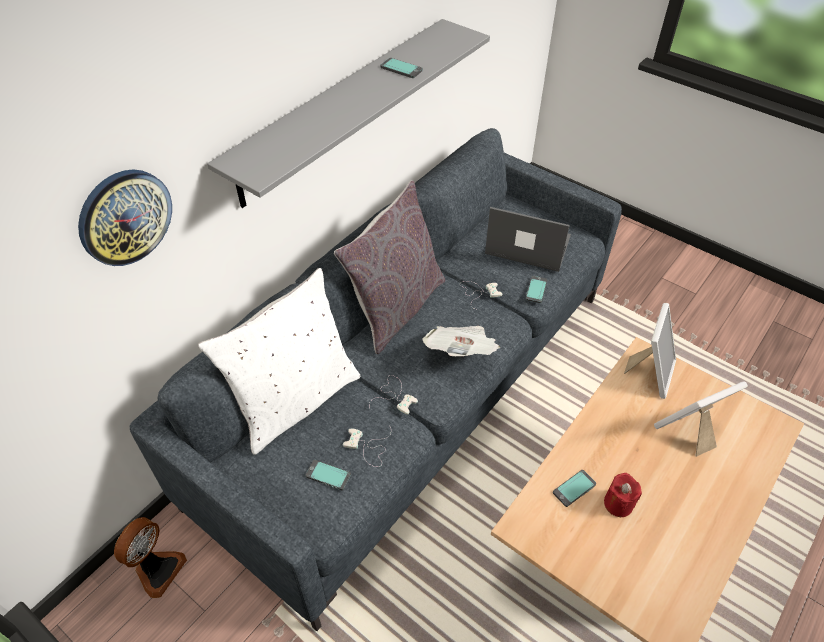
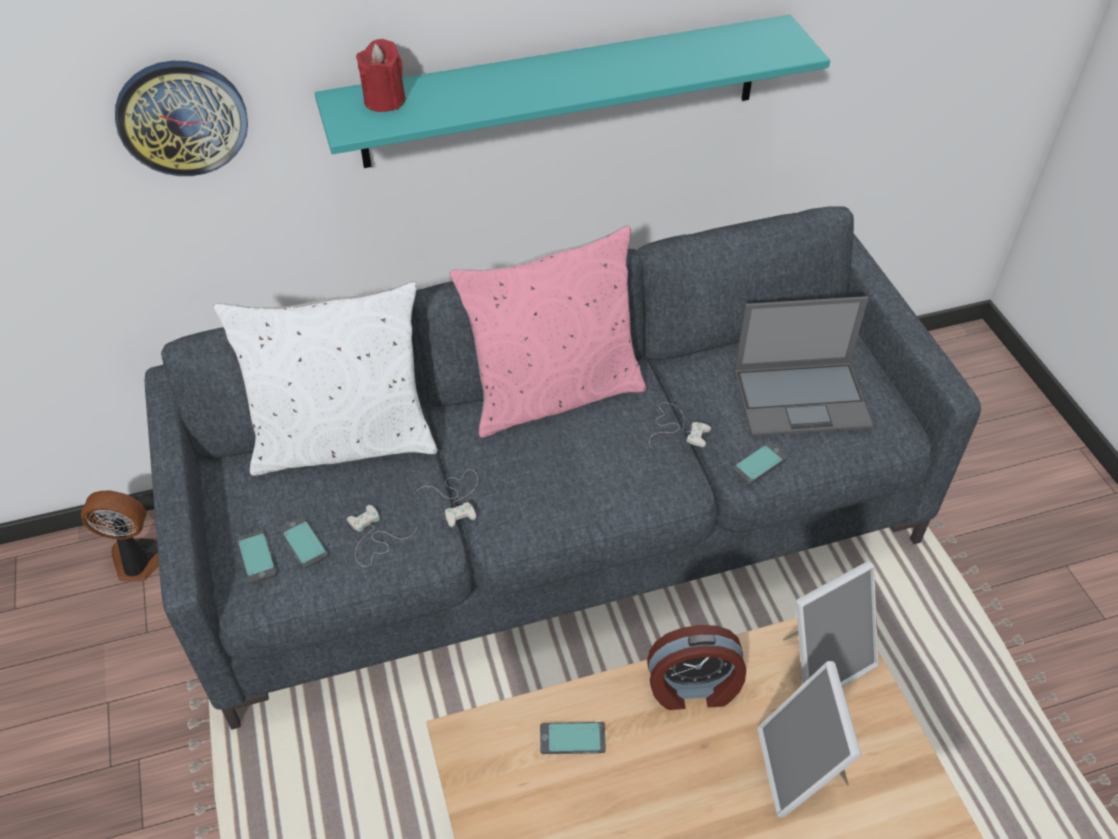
camera: 35 degrees right, 0 degrees up
(157, 569) = (139, 560): fan -> fan turned 150 degrees counterclockwise
(341, 110) = (562, 92): grey shelf -> turquoise shelf
(395, 307) = (553, 393): grey pillow -> pink pillow
(401, 69) = (656, 62): phone -> phone (257, 557)
(461, 352) = (582, 490): newspaper -> none
(526, 245) = (802, 398): laptop -> laptop turned 120 degrees clockwise
(606, 424) = (693, 689): none -> alarm clock
(618, 504) = (611, 794): red candle -> red candle (384, 100)
(688, 432) = (801, 770): picture frame -> picture frame turned 105 degrees counterclockwise

